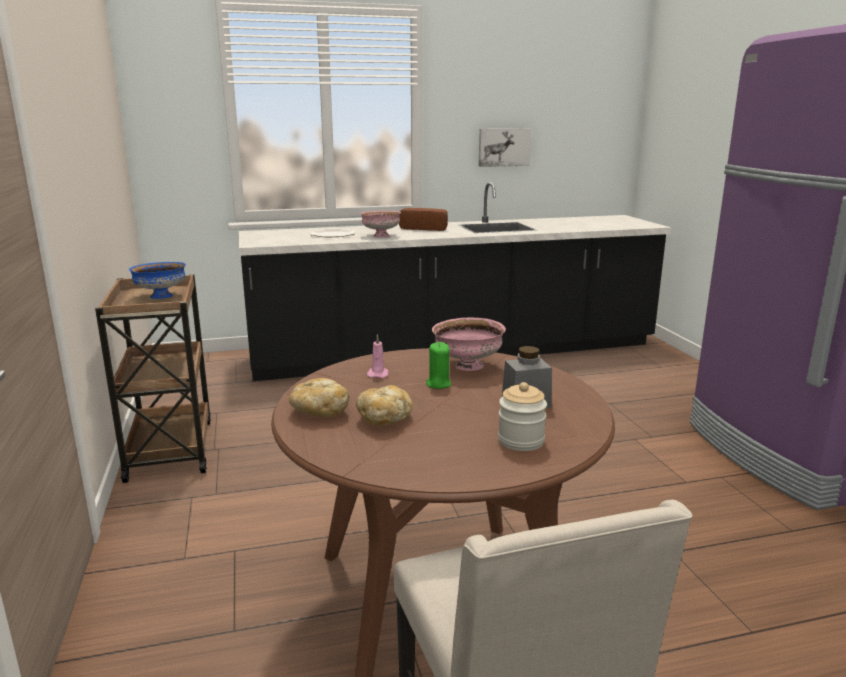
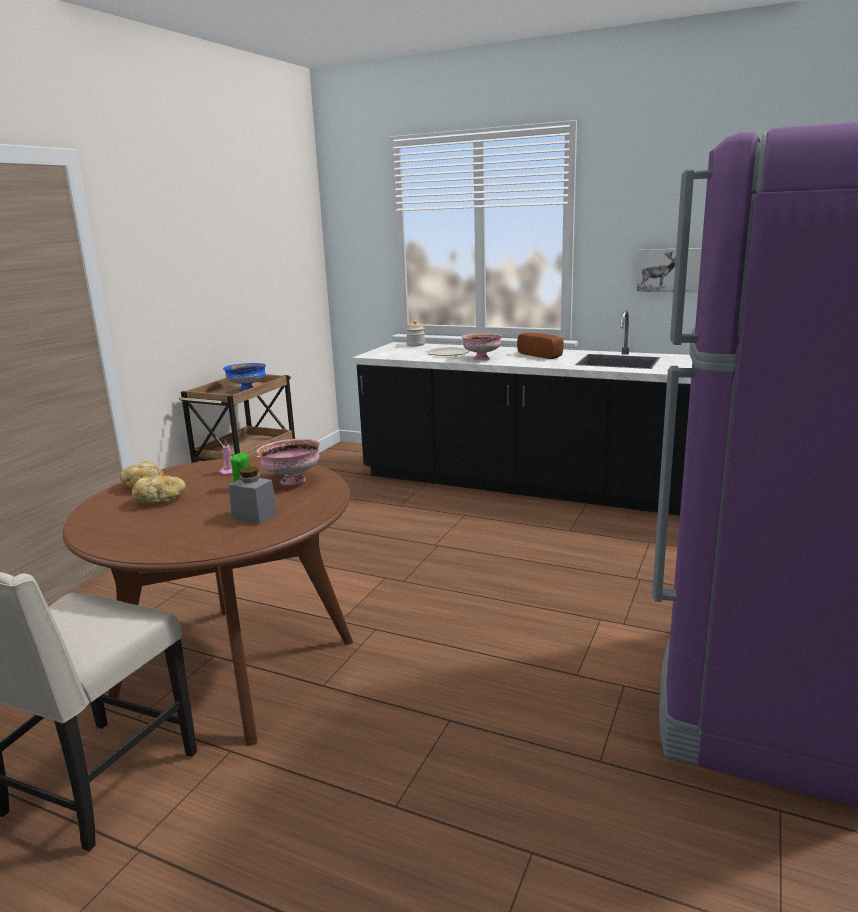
camera: 40 degrees right, 0 degrees up
(521, 441) = (184, 537): jar -> jar (416, 345)

